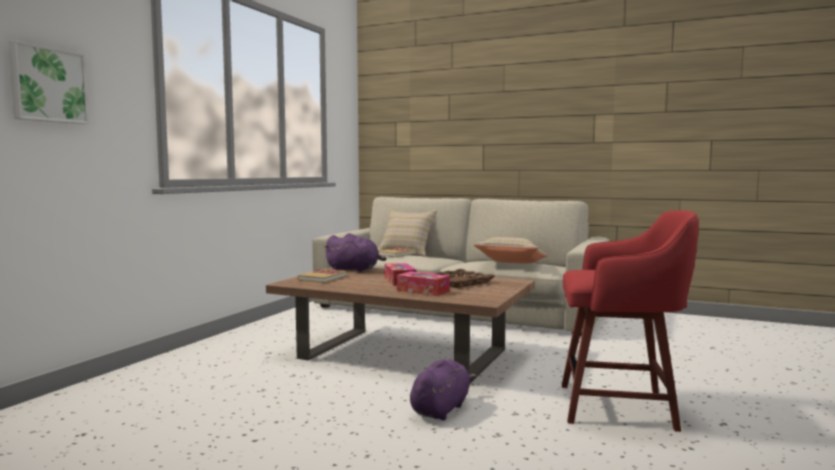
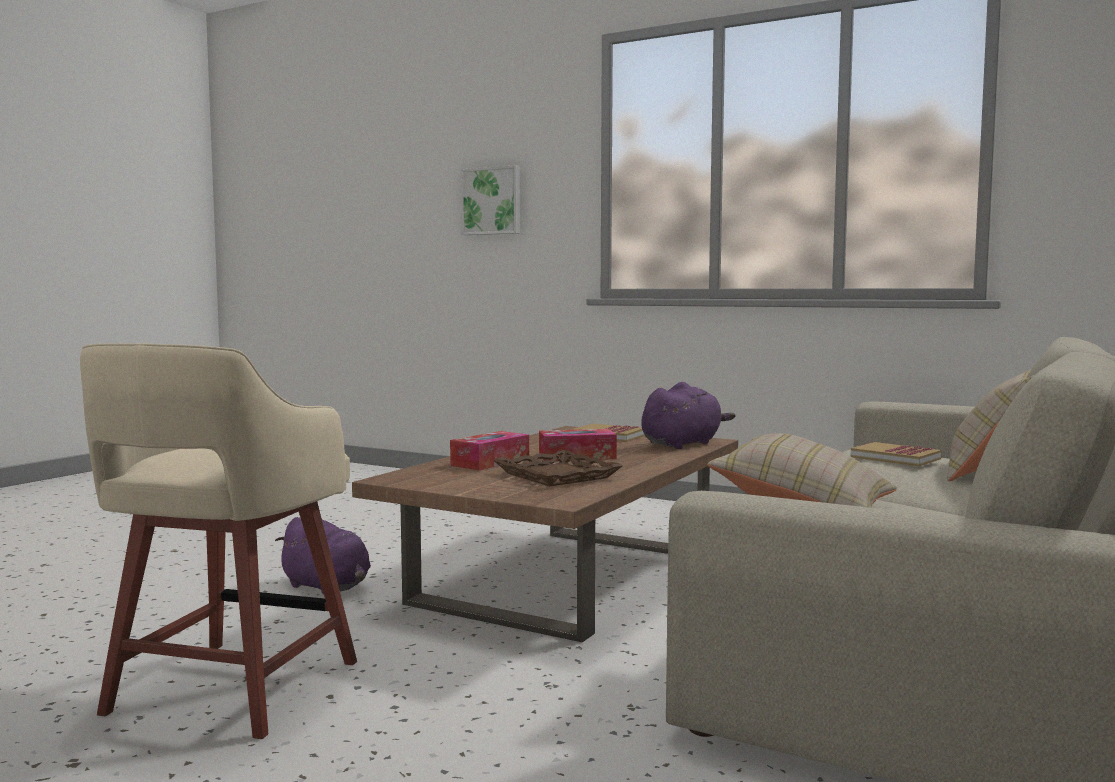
camera: 95 degrees right, 0 degrees up
(355, 270) = (683, 444): purple plush toy -> purple plush toy turned 150 degrees counterclockwise
(621, 407) = (228, 690): red stool -> beige stool

